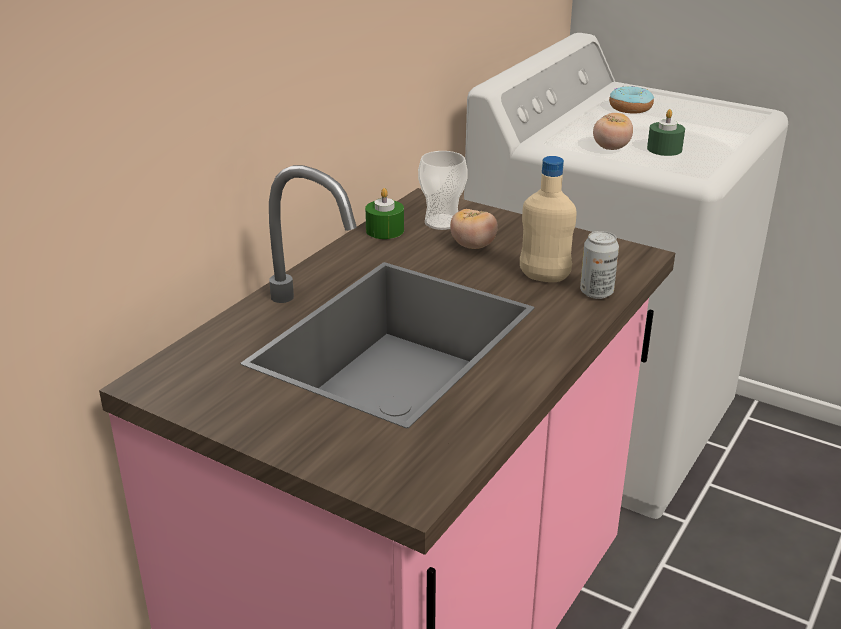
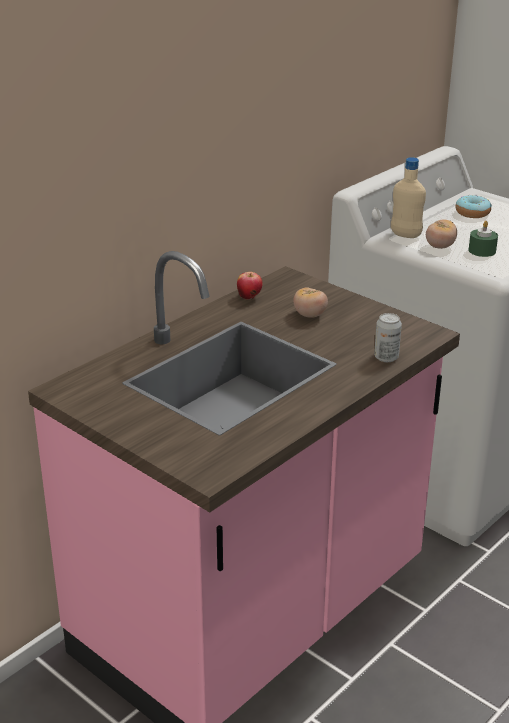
camera: 10 degrees right, 0 degrees up
(385, 230) = (249, 298): green candle -> apple
(442, 222) = (293, 295): cup -> none
(544, 277) = (353, 343): beige bottle -> beige bottle (405, 235)

